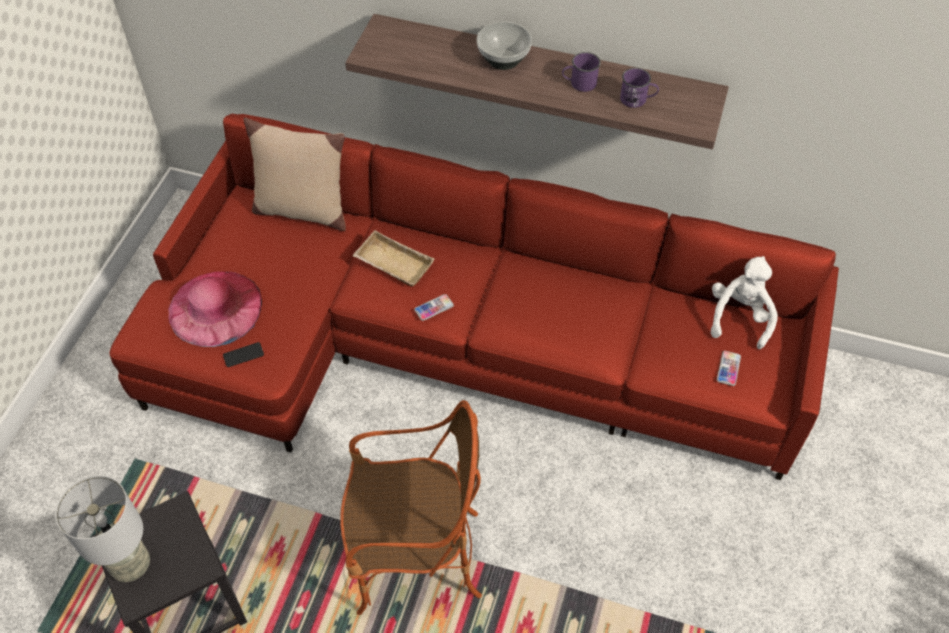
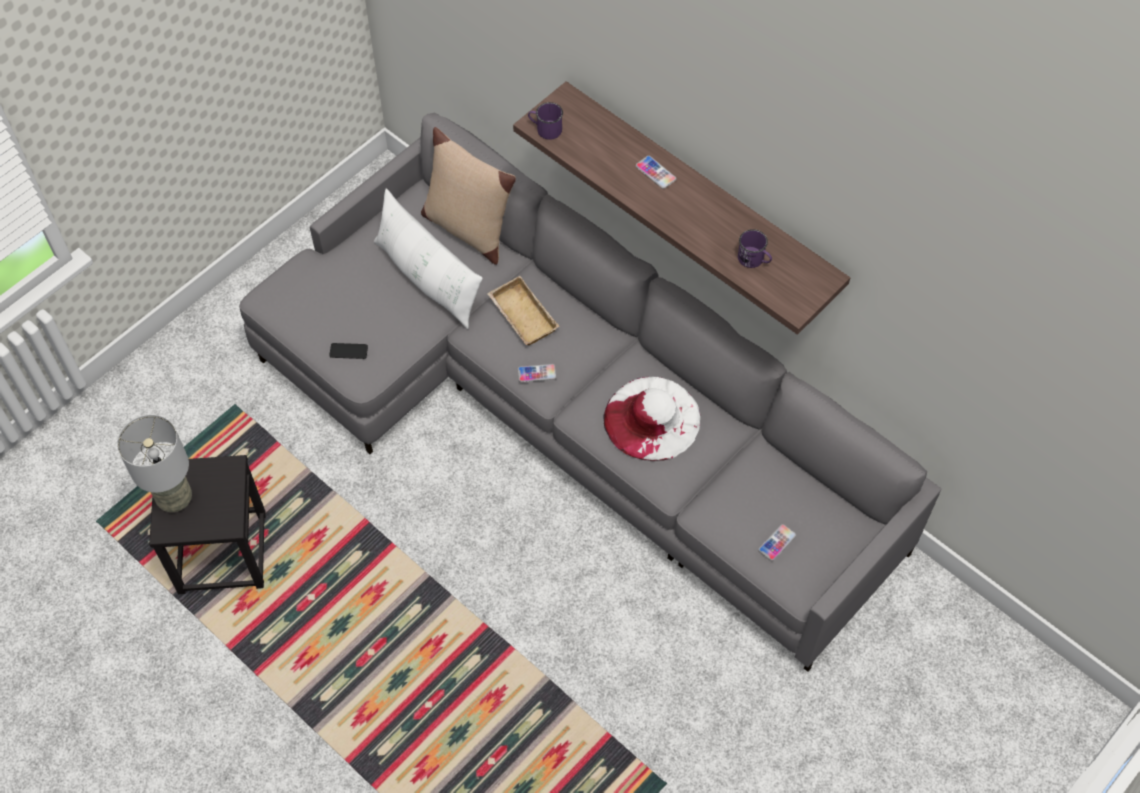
camera: 25 degrees right, 5 degrees up
(215, 308) = (345, 296): pink hat -> none
(287, 265) = (428, 279): none -> white pillow
(415, 558) = (430, 595): armchair -> none
(455, 346) = (568, 413): red sofa -> grey sofa
(503, 59) = (655, 173): bowl -> phone
(559, 306) = (652, 418): none -> white hat
(579, 83) = (710, 223): purple mug -> purple mug (545, 129)
(739, 317) = (820, 498): white plush toy -> none

